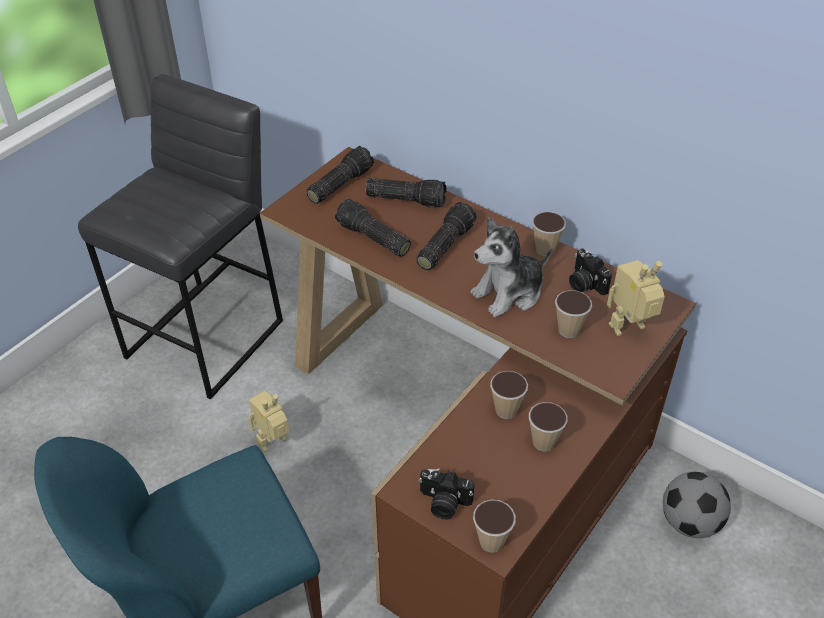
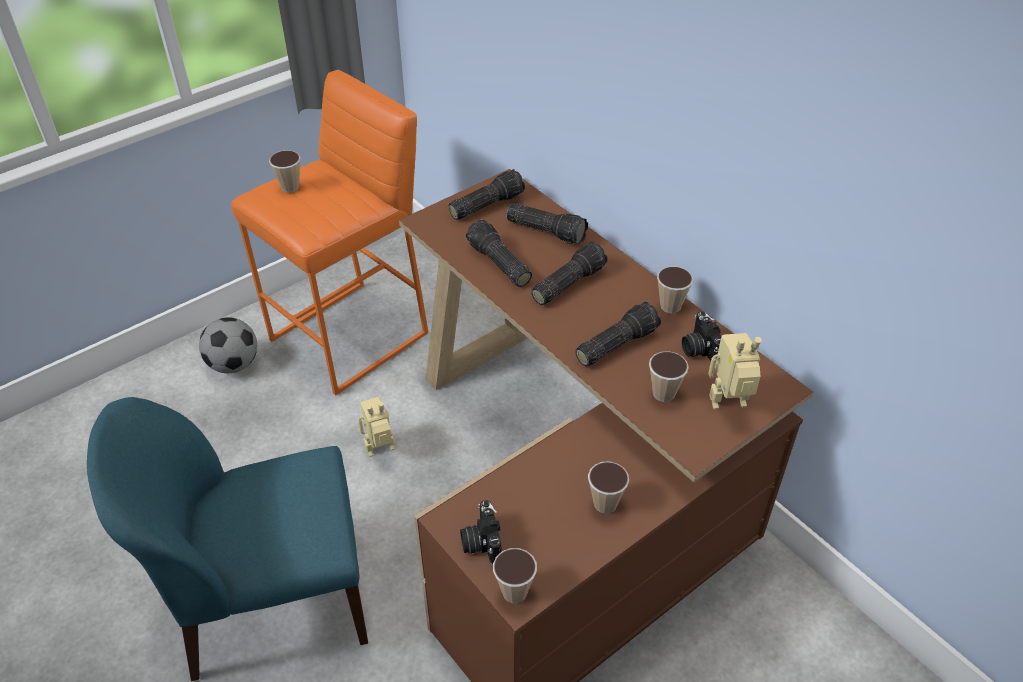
camera: 15 degrees right, 0 degrees up
(207, 337) = (351, 335): grey stool -> orange stool
(443, 503) = (481, 542): camera -> camera turned 45 degrees clockwise
(506, 410) = (578, 463): cup -> cup (290, 186)
(509, 293) = (615, 344): plush toy -> flashlight
(690, 522) = (779, 626): football -> football (234, 364)

